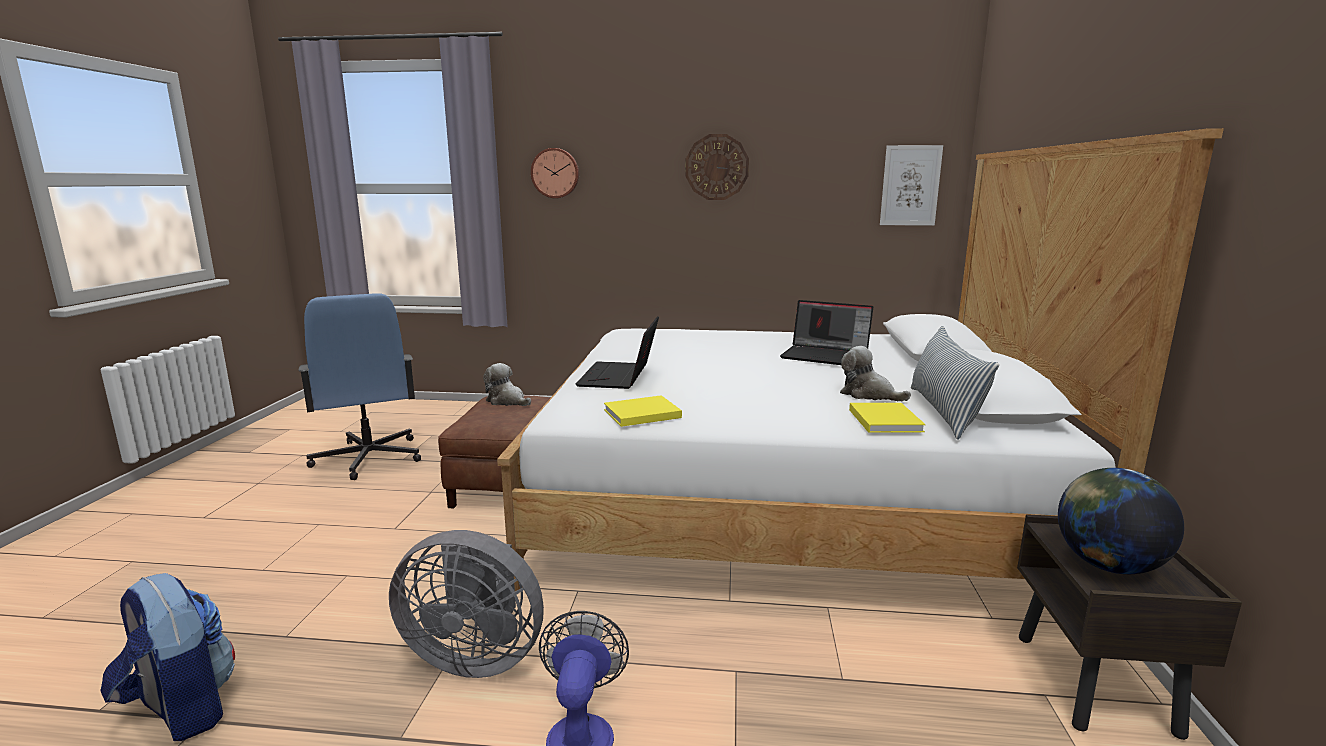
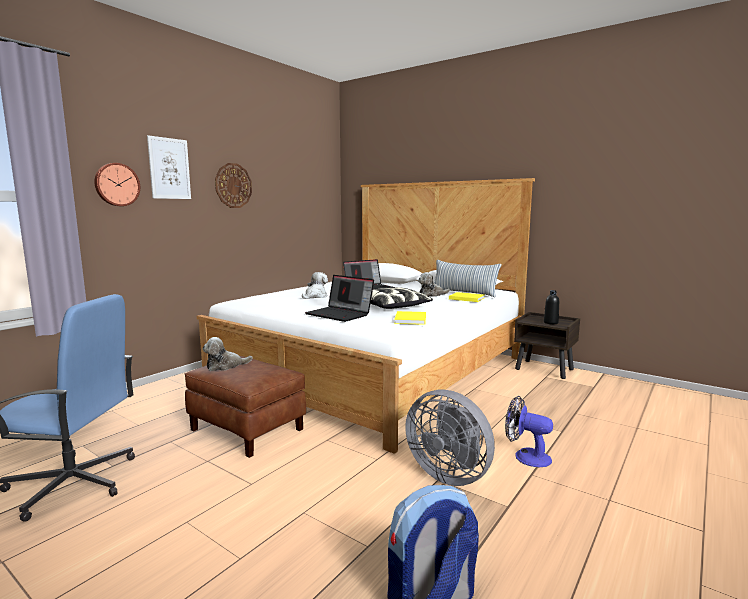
camera: 60 degrees left, 5 degrees down
(475, 656) = (449, 474): grey fan -> grey fan turned 90 degrees clockwise
(704, 347) = (315, 296): none -> plush toy
(721, 390) = (393, 306): none -> pillow
(910, 185) = (322, 200): picture -> picture (169, 168)
(1107, 565) = (550, 322): globe -> black bottle

